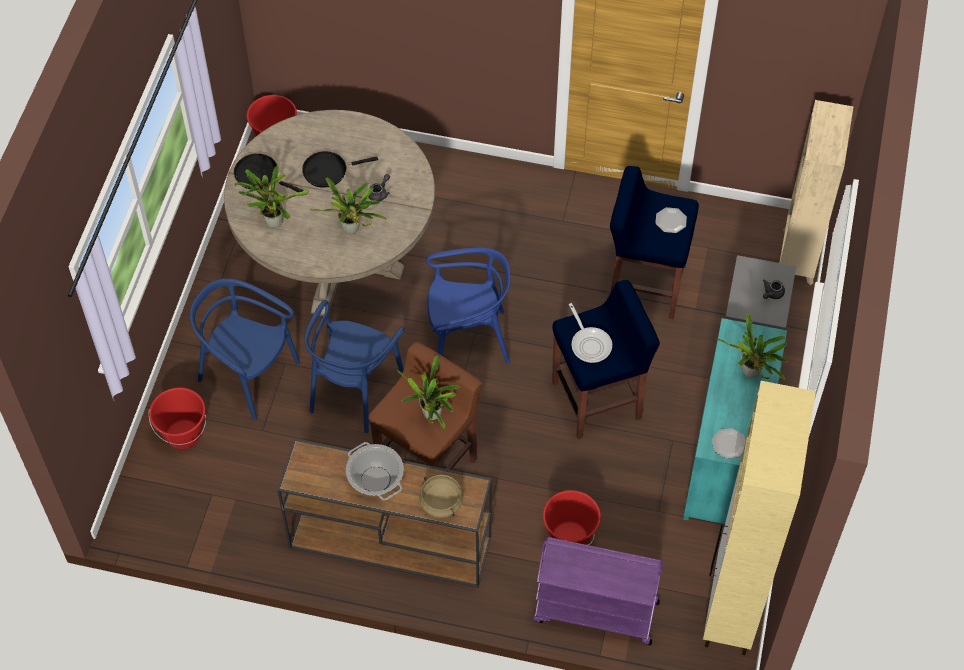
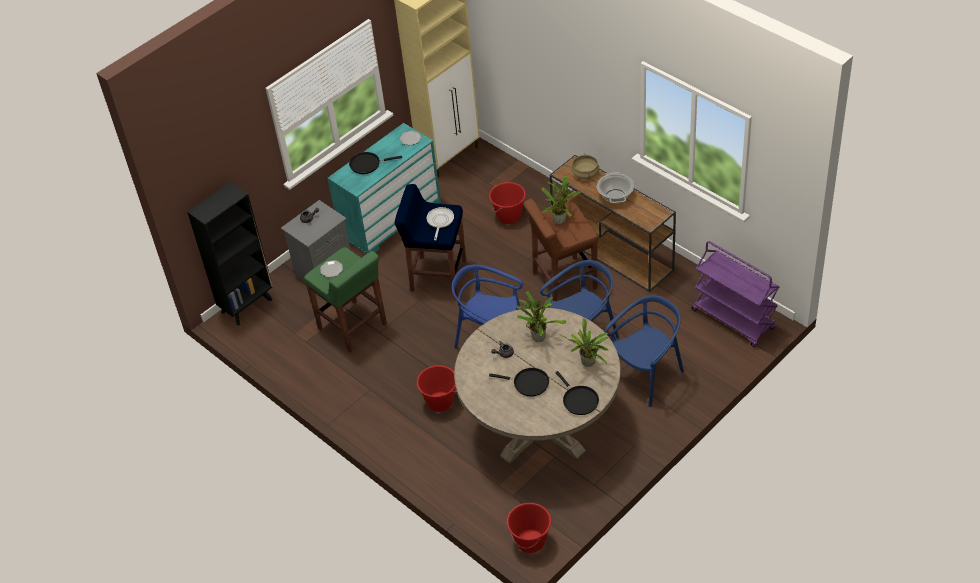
camera: 145 degrees left, 10 degrees down
(183, 434) = (708, 356): red bucket -> red bucket (440, 402)
(248, 375) = (646, 375): blue chair -> blue chair turned 105 degrees counterclockwise
(594, 612) = (522, 180): purple cart -> purple cart (734, 319)
(645, 285) = (353, 327): blue stool -> green stool
(751, 374) = (367, 164): potted plant -> black frying pan
(797, 257) = (247, 305): beige bookcase -> black bookcase

